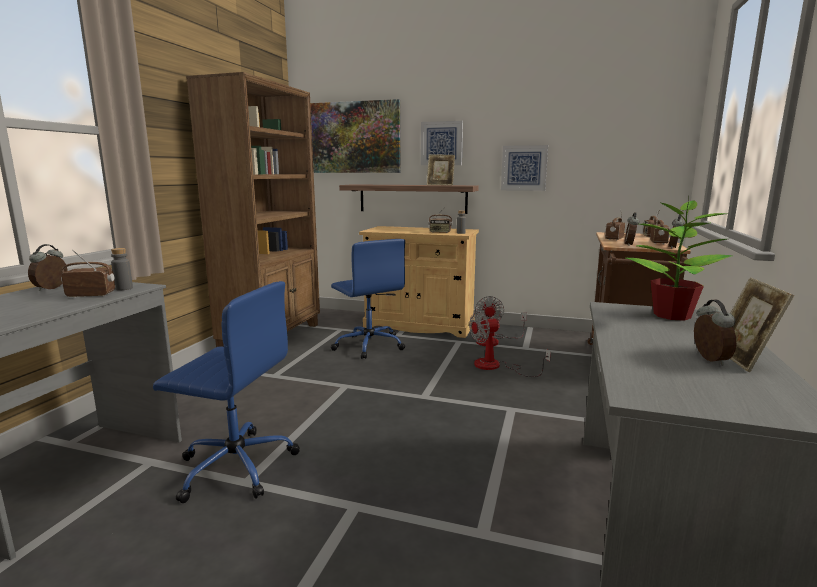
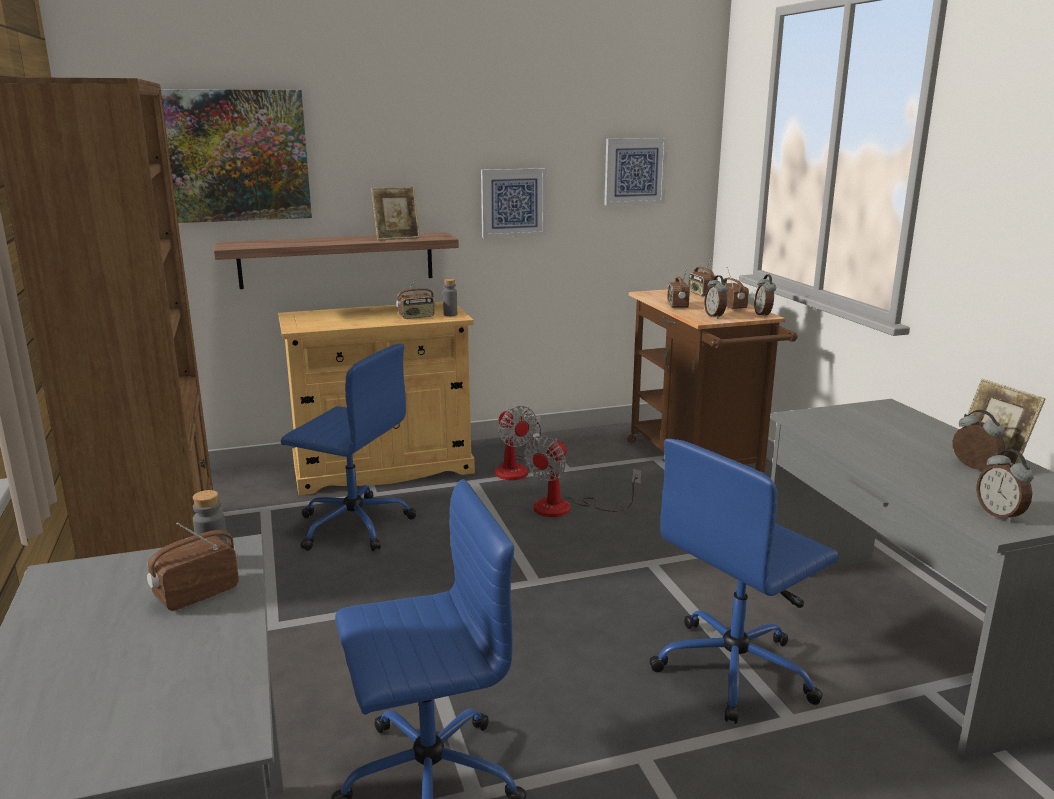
camera: 35 degrees left, 5 degrees up
(52, 288) = (66, 605): alarm clock -> alarm clock (1000, 514)
(441, 143) = (382, 166): picture -> picture (634, 171)
(484, 487) = (736, 669): none -> blue office chair
(671, 315) = (865, 416): potted plant -> none

